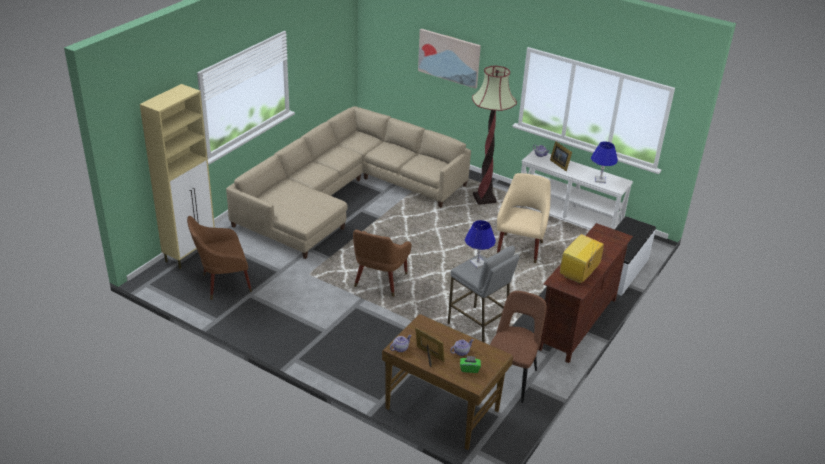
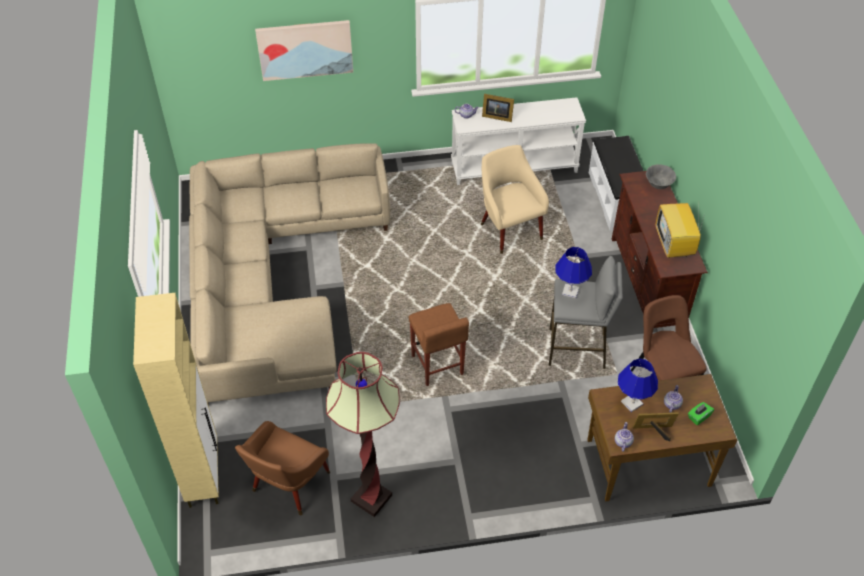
camera: 40 degrees left, 15 degrees up
(379, 283) = (437, 365): brown armchair -> brown stool
(484, 199) = (414, 191): floor lamp -> floor lamp (371, 498)
(600, 180) = (551, 114): blue table lamp -> blue table lamp (632, 403)
(615, 241) = (658, 185): none -> grey bowl

